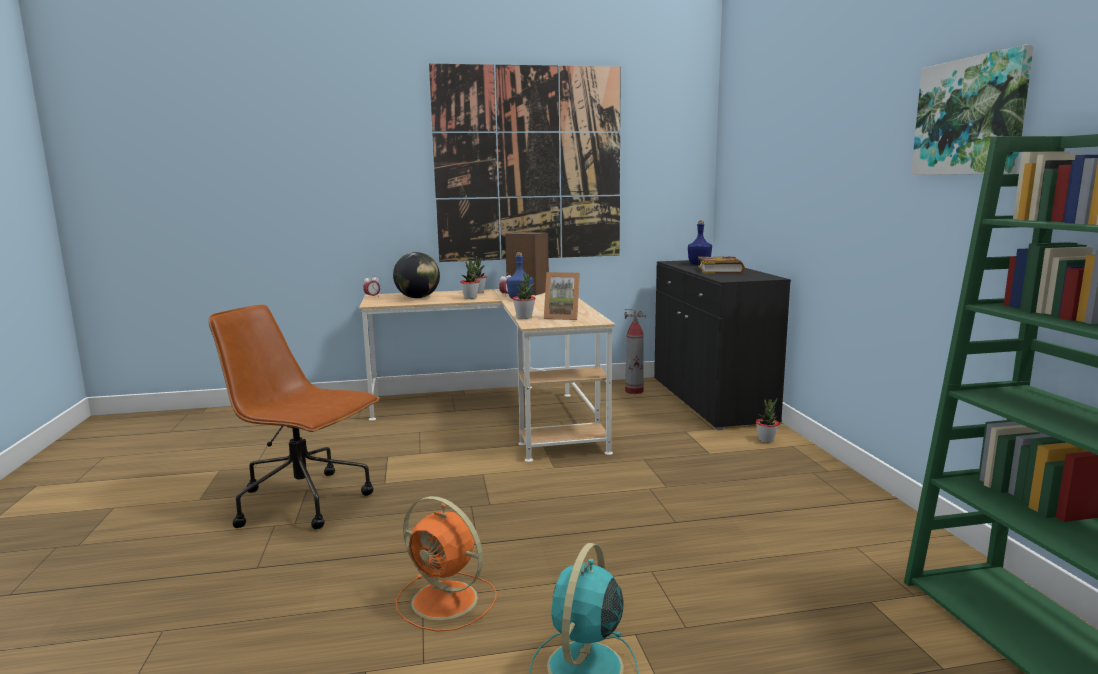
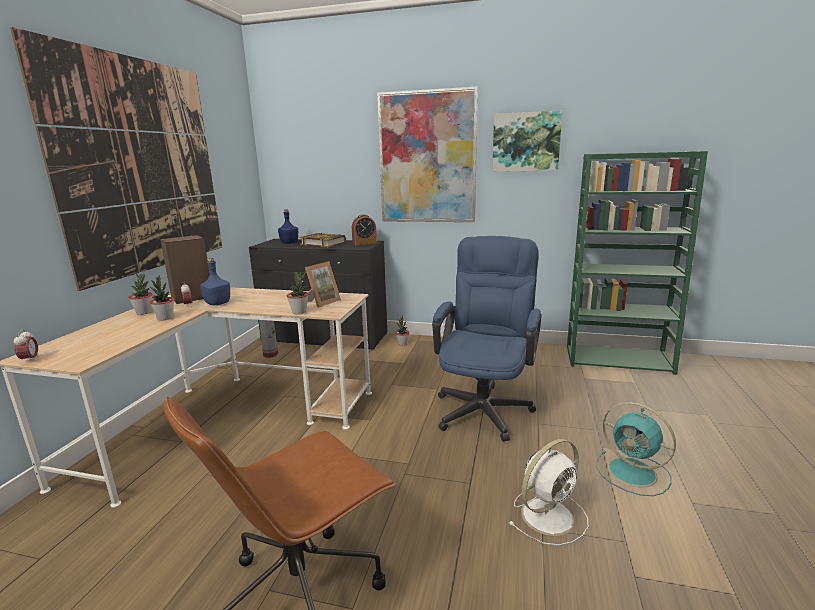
camera: 65 degrees left, 5 degrees up
(417, 298) = (103, 338): globe -> none
(447, 601) = (549, 515): orange fan -> white fan
(657, 525) = (485, 406): none -> blue office chair
(754, 277) = (364, 243): none -> alarm clock
(846, 153) = (427, 158): none -> picture

